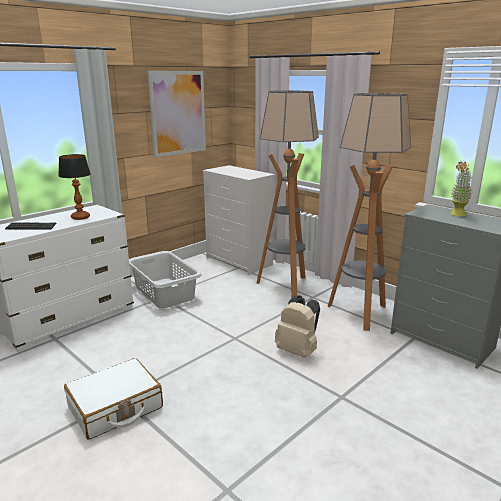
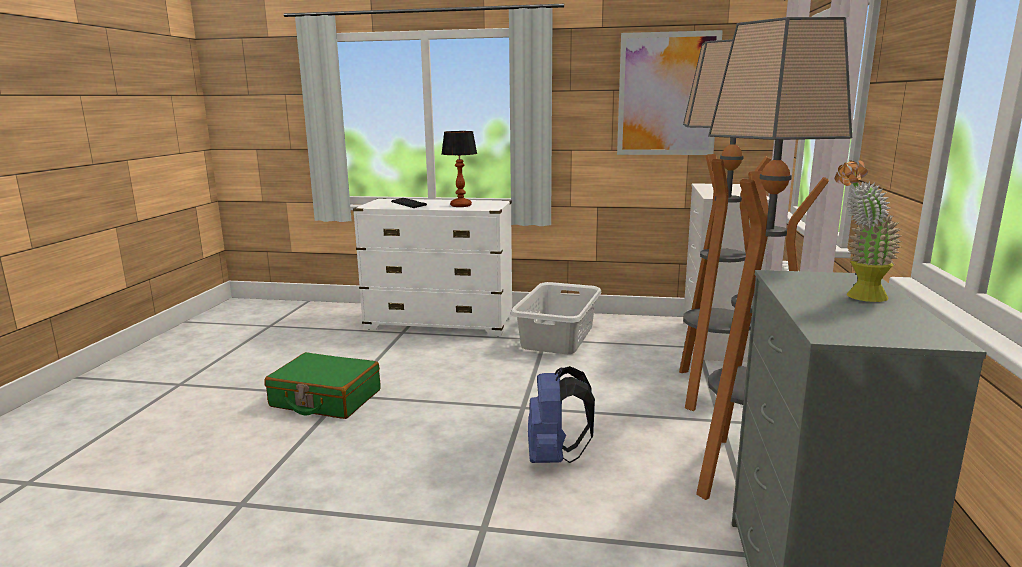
camera: 55 degrees right, 5 degrees down
(115, 407) = (325, 399): white suitcase -> green suitcase
(298, 350) = (554, 457): beige backpack -> blue backpack

